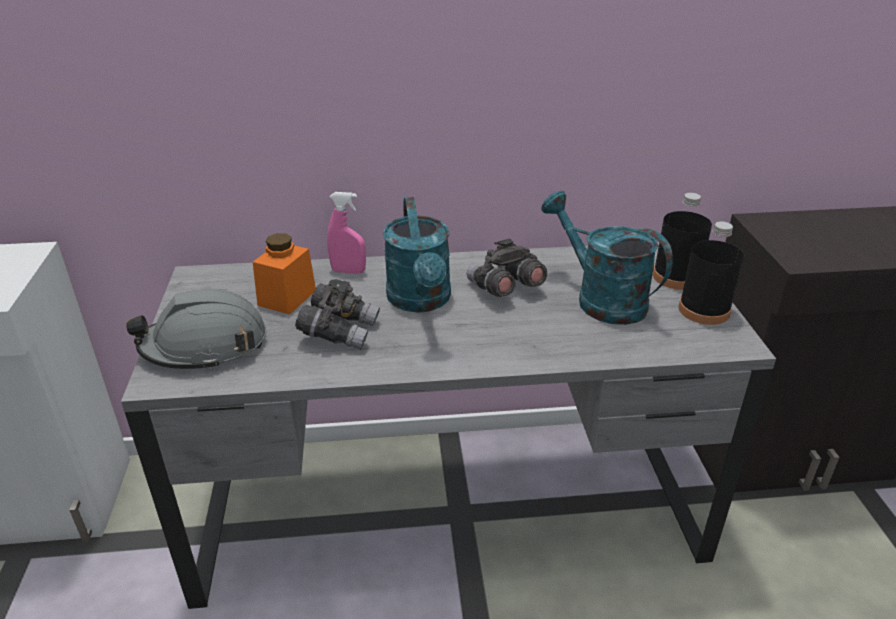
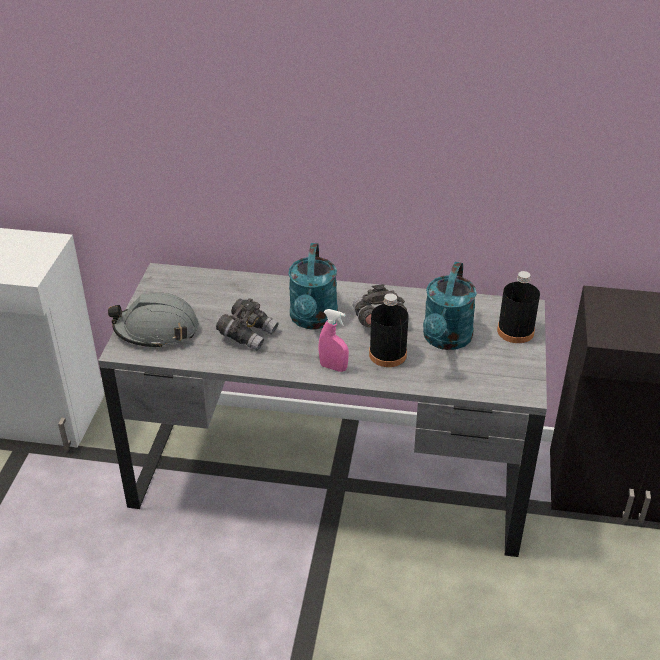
camera: 15 degrees right, 5 degrees up
(287, 298) = (220, 302): orange jar -> none
(348, 271) = (270, 286): pink spray bottle -> pink spray bottle (333, 367)
(600, 299) = (445, 340): turquoise watering can -> turquoise watering can turned 135 degrees counterclockwise
(704, 310) = (518, 362): black bottle -> black bottle (387, 354)

